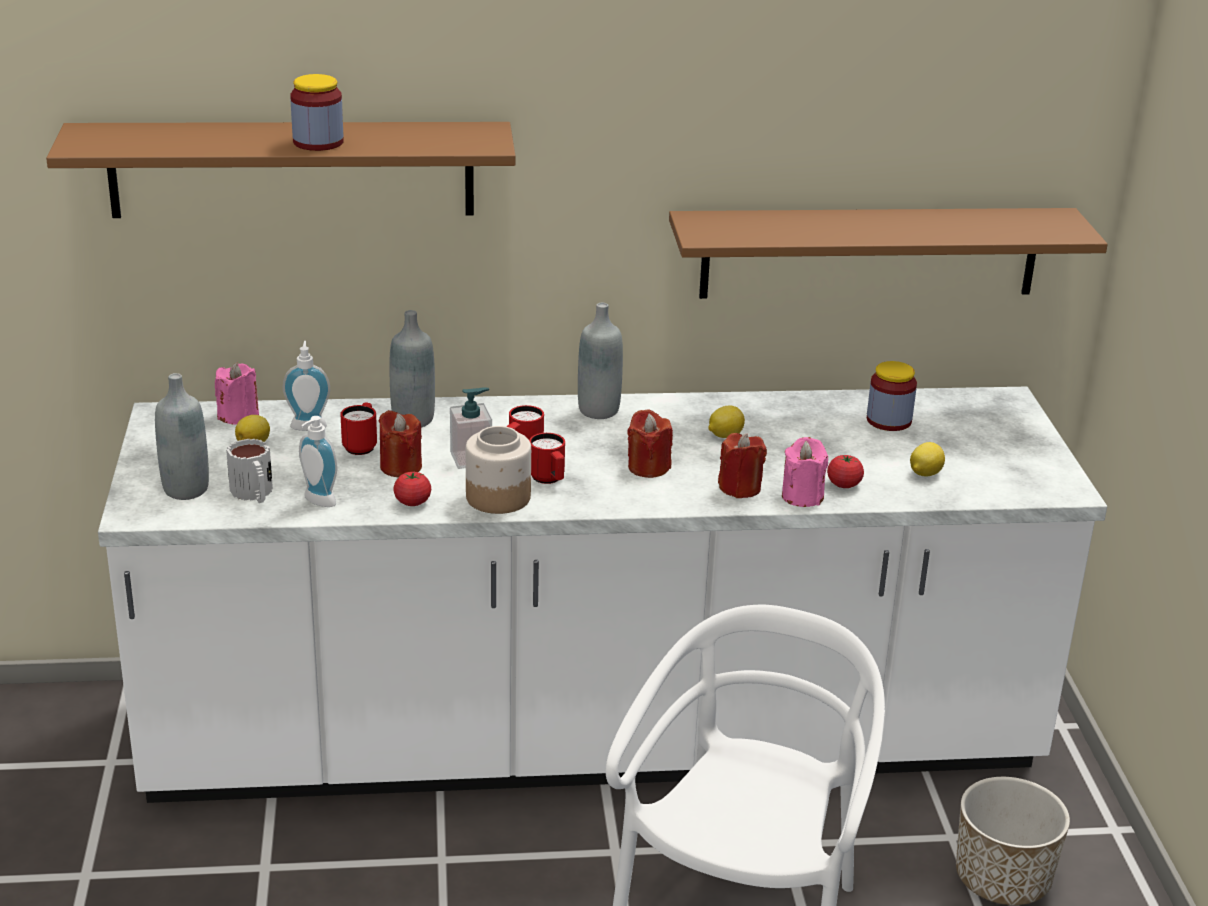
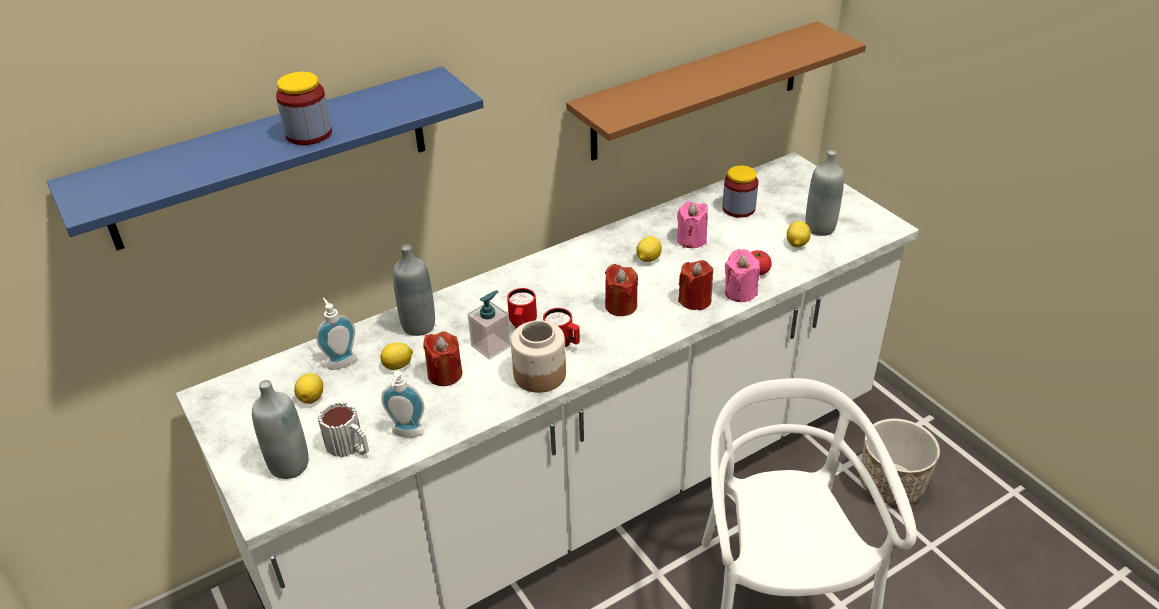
camera: 25 degrees left, 10 degrees up
(239, 416) = (277, 373): pink candle -> pink candle (691, 240)
(292, 169) = (270, 158): brown shelf -> blue shelf
(361, 445) = (398, 365): red mug -> lemon
(412, 502) = (480, 404): tomato -> none
(598, 410) = (546, 268): grey bottle -> grey bottle (820, 228)

